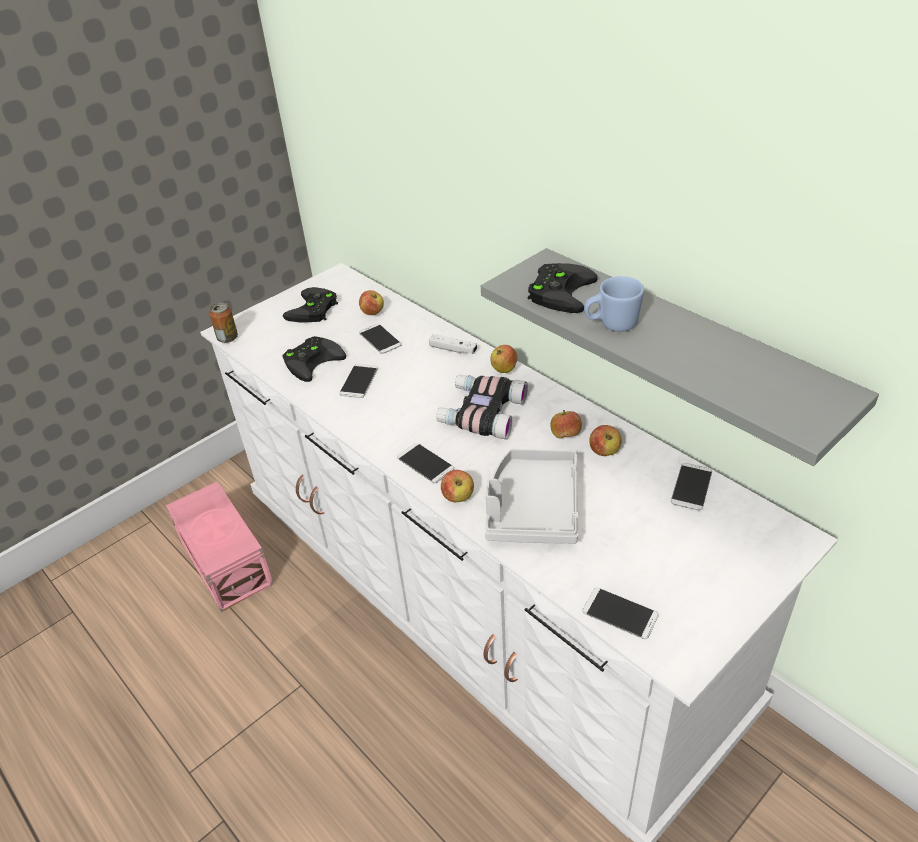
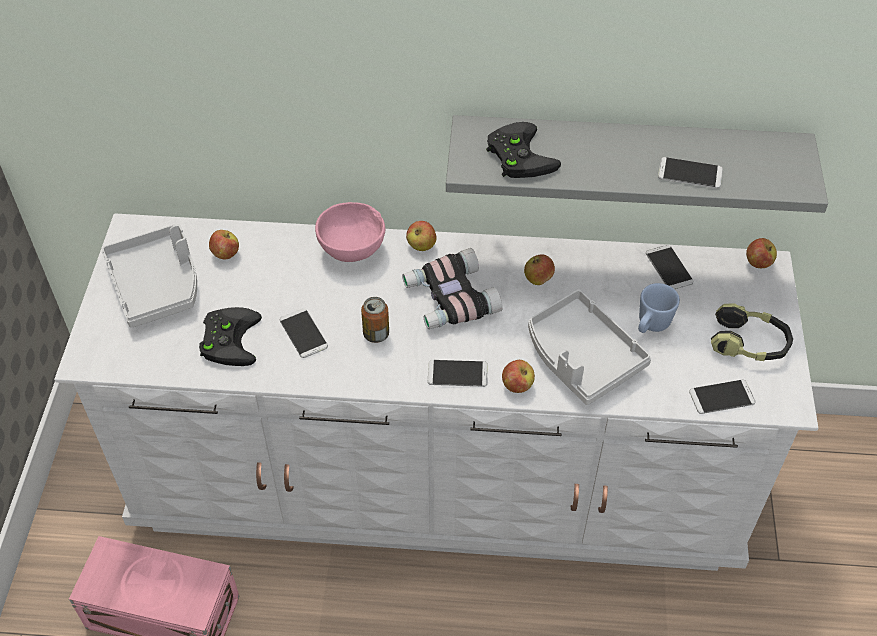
camera: 45 degrees left, 10 degrees up
(227, 338) = (100, 368): can -> can (376, 334)
(313, 310) = (157, 285): black game controller -> grey tray
(380, 339) = (269, 279): phone -> phone (690, 173)
(453, 349) = (353, 250): white game controller -> pink bowl
(604, 452) = (581, 276): apple -> apple (758, 263)
(611, 325) = (594, 168): blue mug -> blue mug (651, 326)
(699, 588) = (748, 344): none -> headphones

